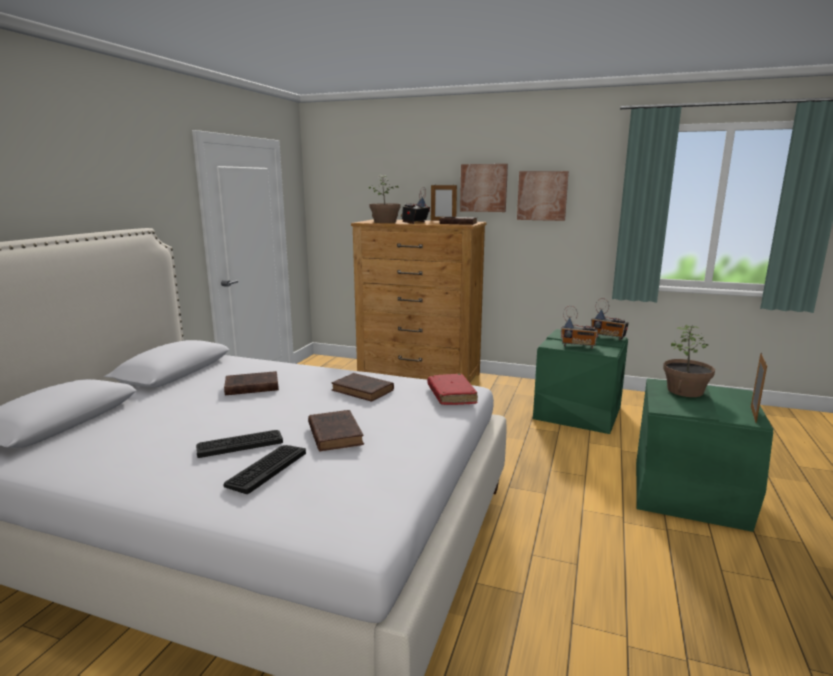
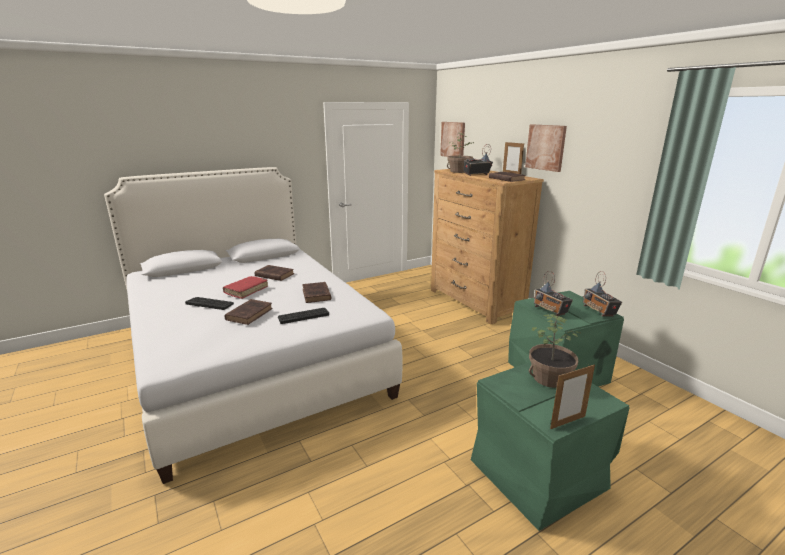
camera: 40 degrees right, 5 degrees up
(266, 468) = (193, 319): keyboard -> keyboard (303, 316)
(451, 395) = (352, 314): red book -> red book (246, 291)
(542, 195) = (592, 159): picture -> picture (453, 139)

